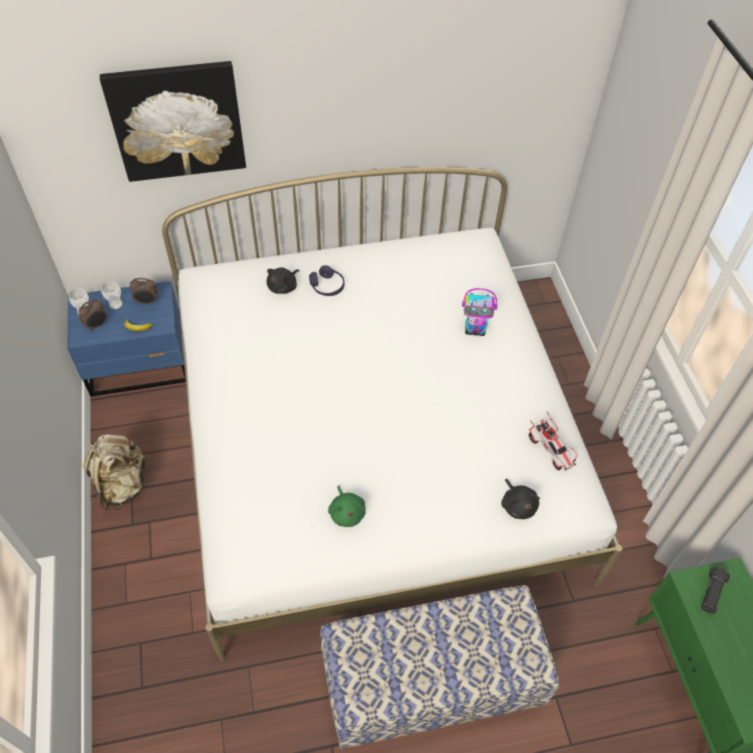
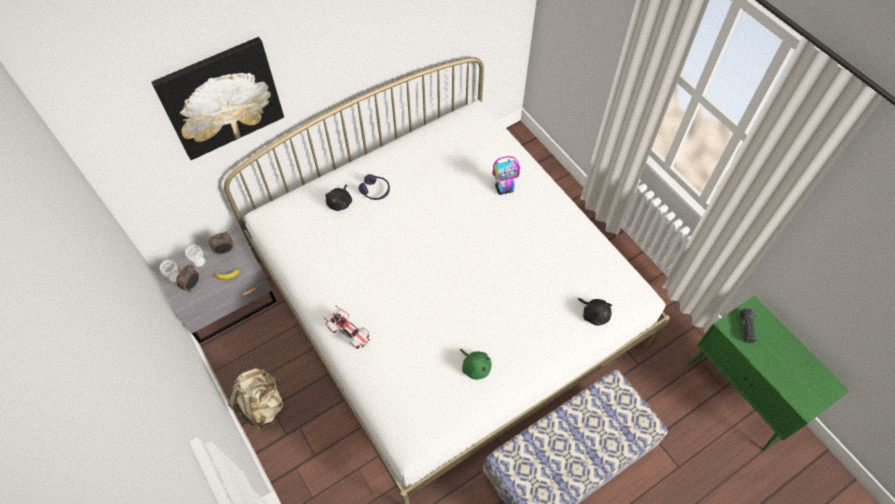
camera: 20 degrees left, 5 degrees up
(140, 365) = (229, 302): blue nightstand -> grey nightstand
(551, 449) = (599, 263): toy car -> toy car (349, 332)

